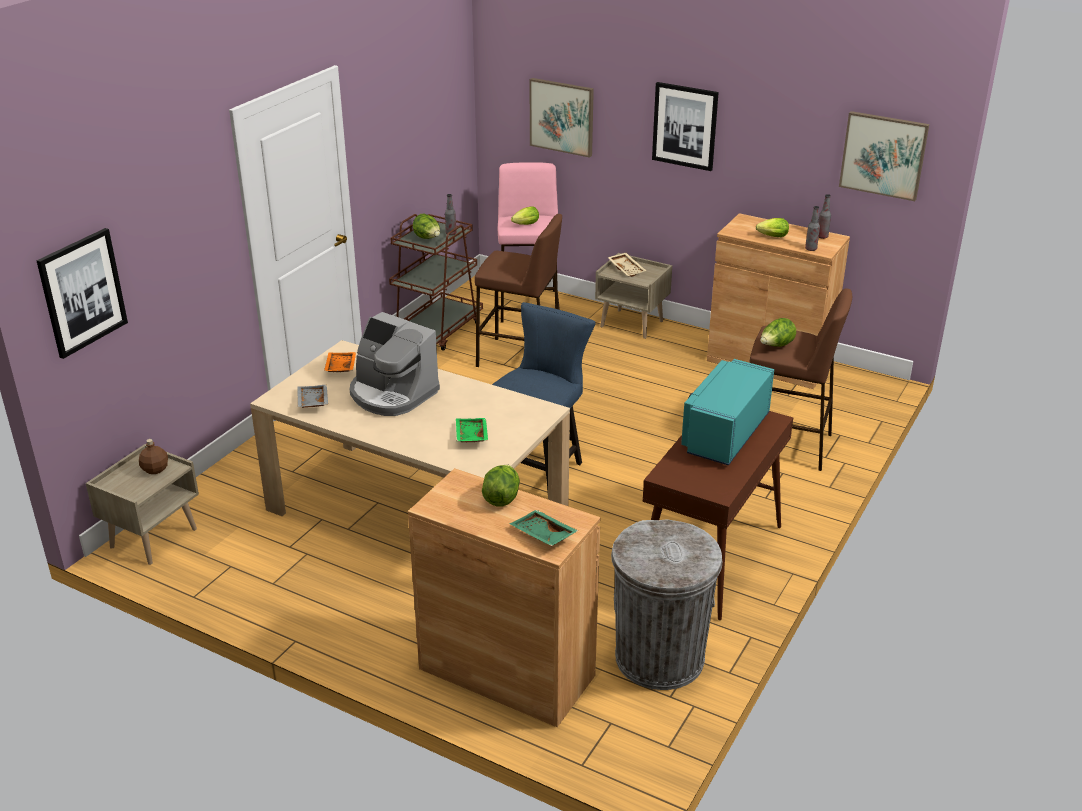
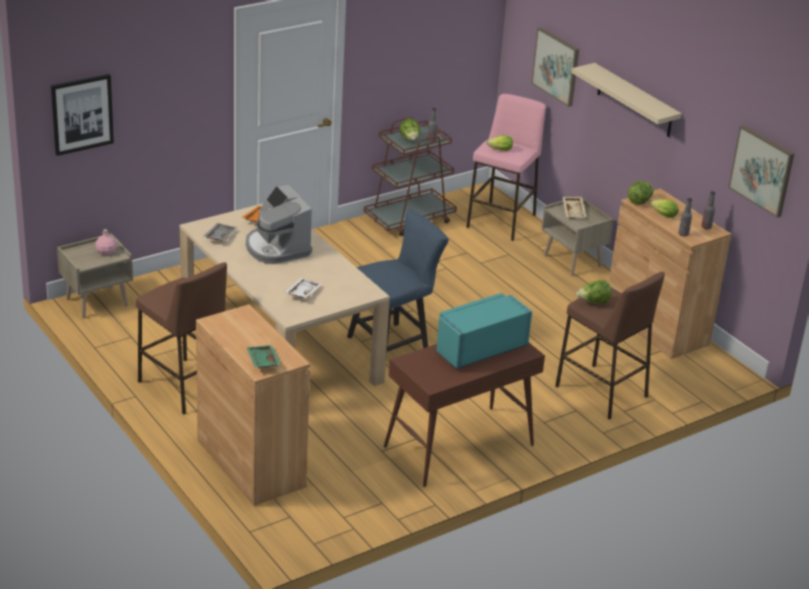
camera: 25 degrees right, 0 degrees up
(155, 469) = (106, 252): brown bottle -> pink bottle
(470, 436) = (302, 292): green tray -> white tray
(501, 498) = (260, 331): lettuce -> lettuce (639, 201)
(520, 357) = (456, 260): brown stool -> brown stool (185, 386)
(659, 658) = (359, 493): grey trash can -> none
(685, 126) = (635, 101): picture -> beige shelf

